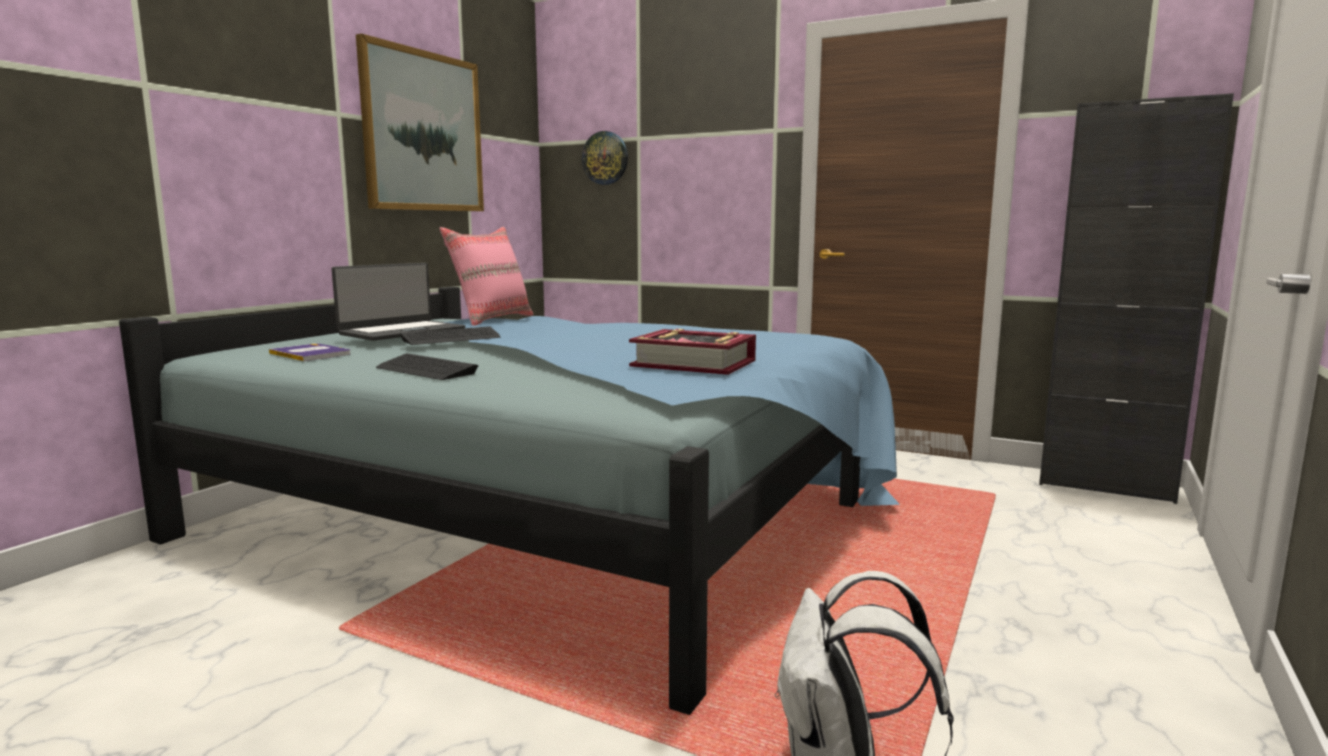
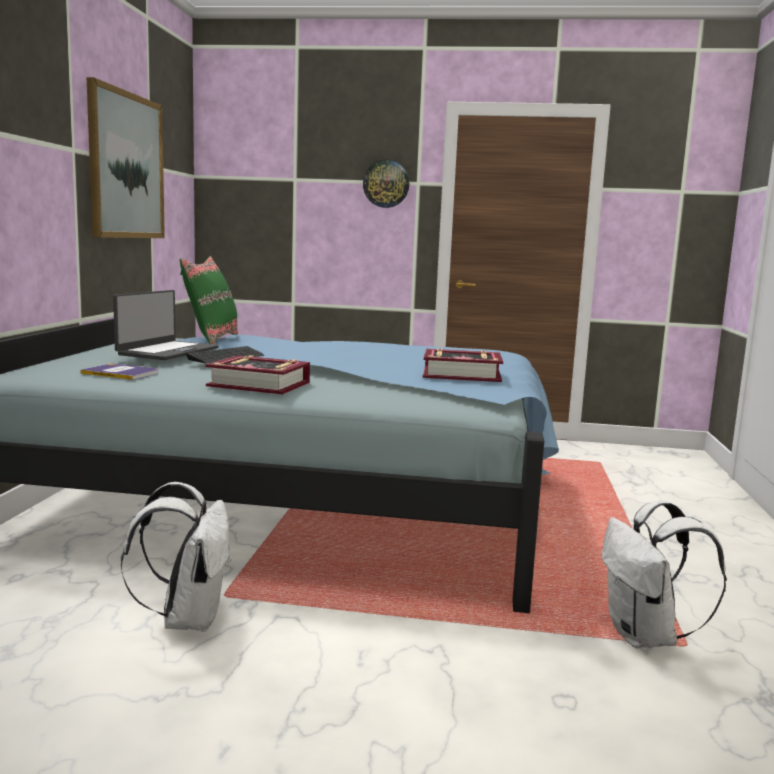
camera: 20 degrees left, 0 degrees up
(270, 652) = (188, 619): none -> white backpack
(425, 370) = (259, 384): keyboard -> book
(492, 320) = (211, 339): pink pillow -> green pillow
(605, 158) = (263, 194): wall clock -> wall clock (386, 184)
(1104, 486) = (660, 452): black cabinet -> none

